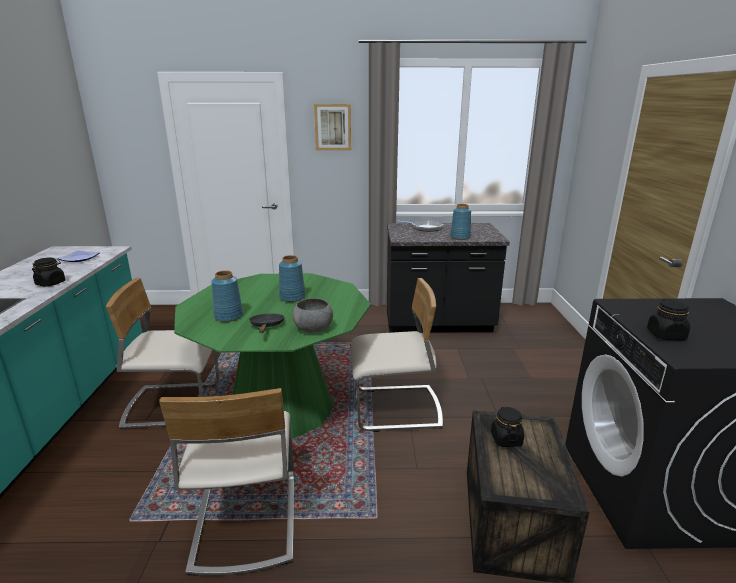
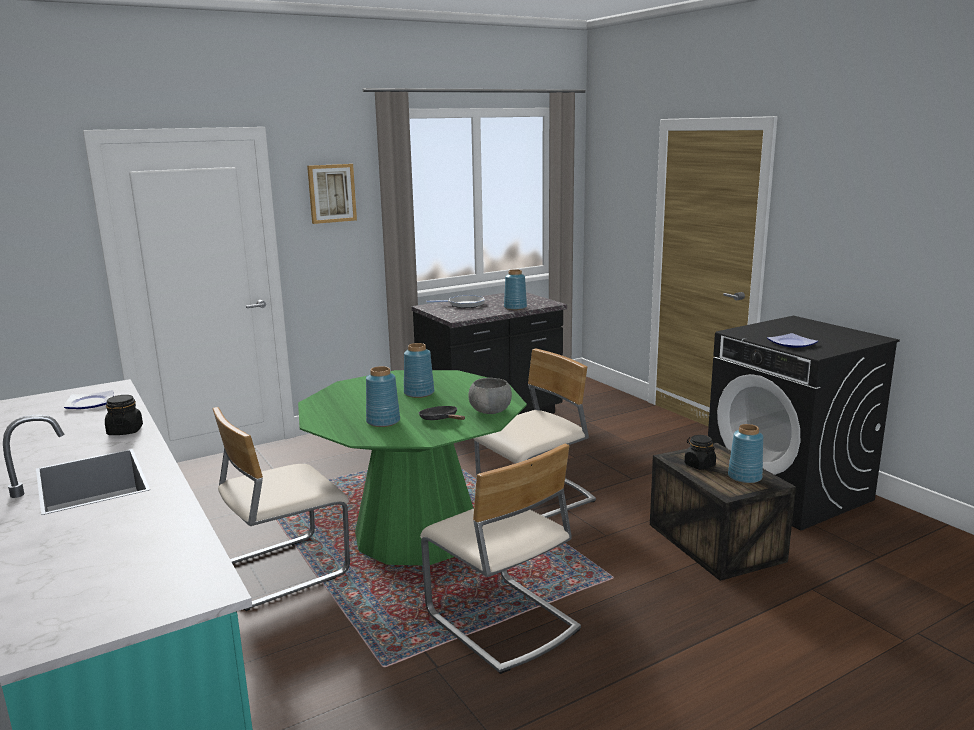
camera: 30 degrees left, 5 degrees down
(538, 474) = (744, 477): none -> blue vase
(666, 335) = (790, 343): black jar -> plate

